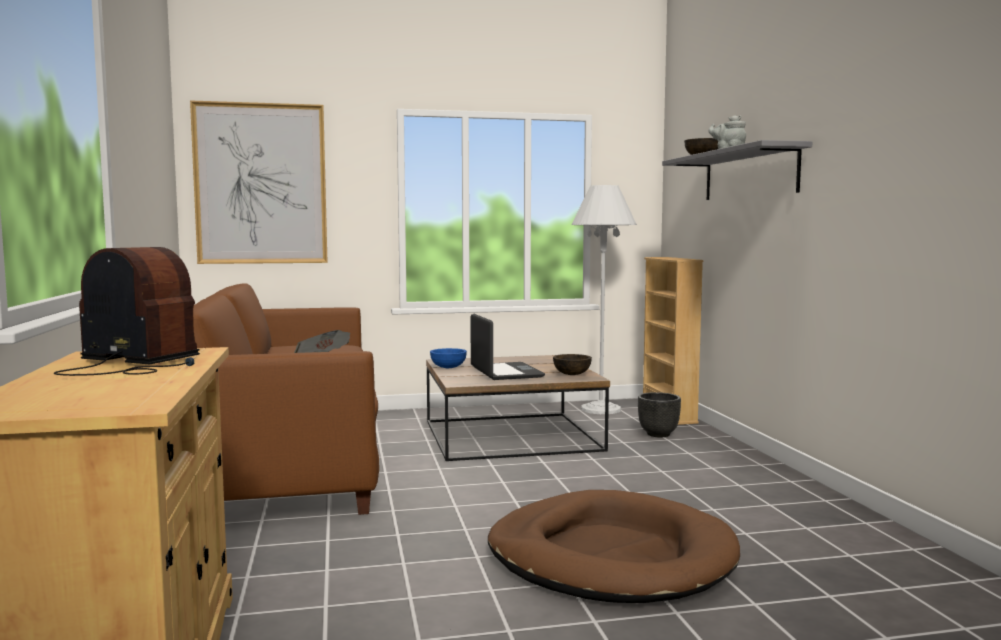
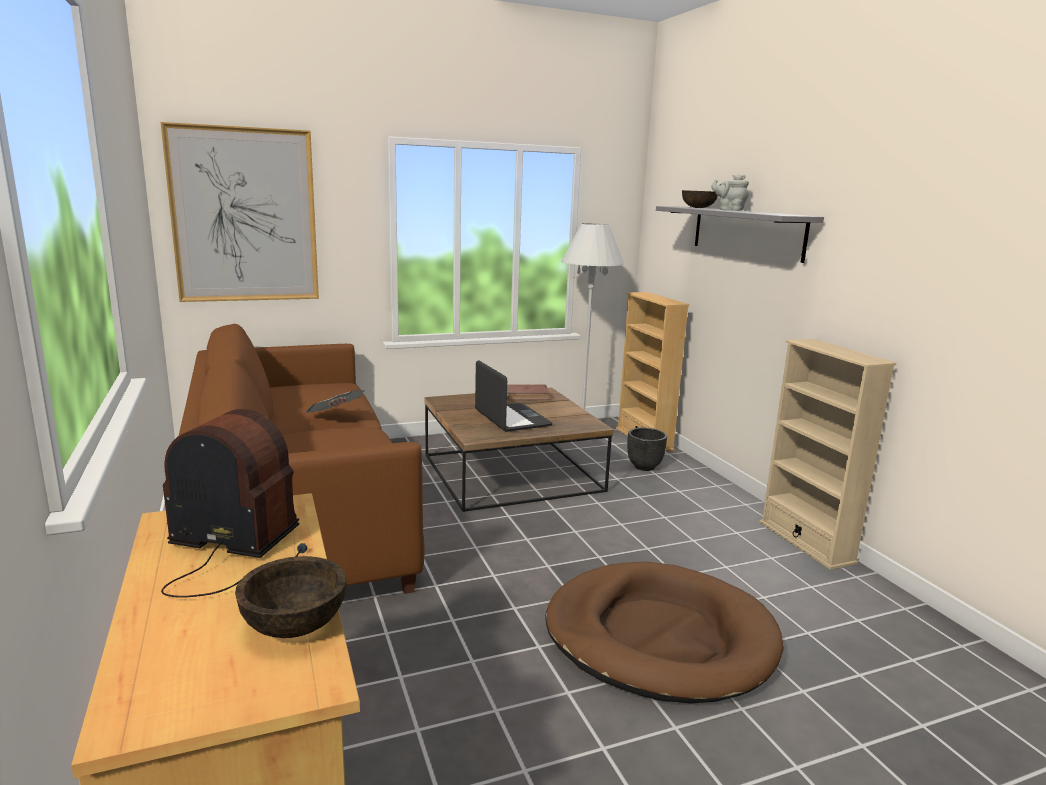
camera: 10 degrees left, 10 degrees up
(448, 367) = (452, 411): blue bowl -> none
(531, 359) = (526, 395): none -> brown book
(571, 374) = (574, 420): brown bowl -> brown bowl (294, 624)
(818, 494) = (806, 542): none -> beige bookcase

